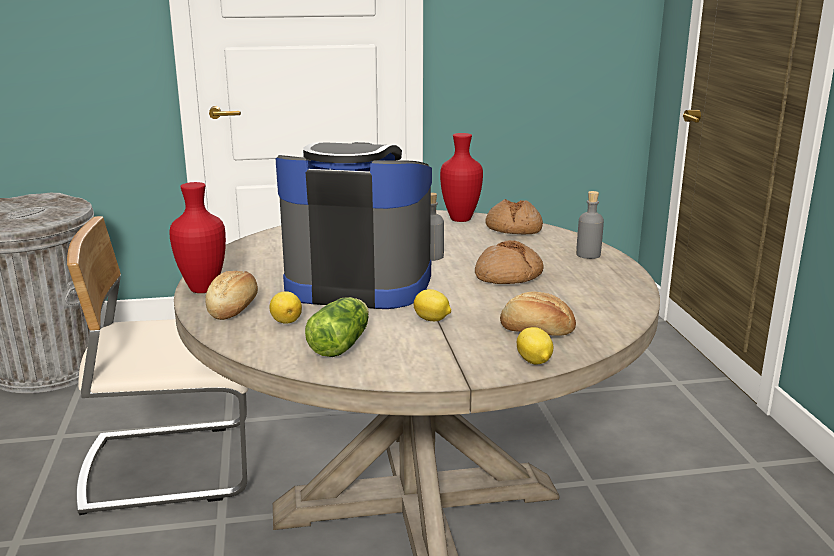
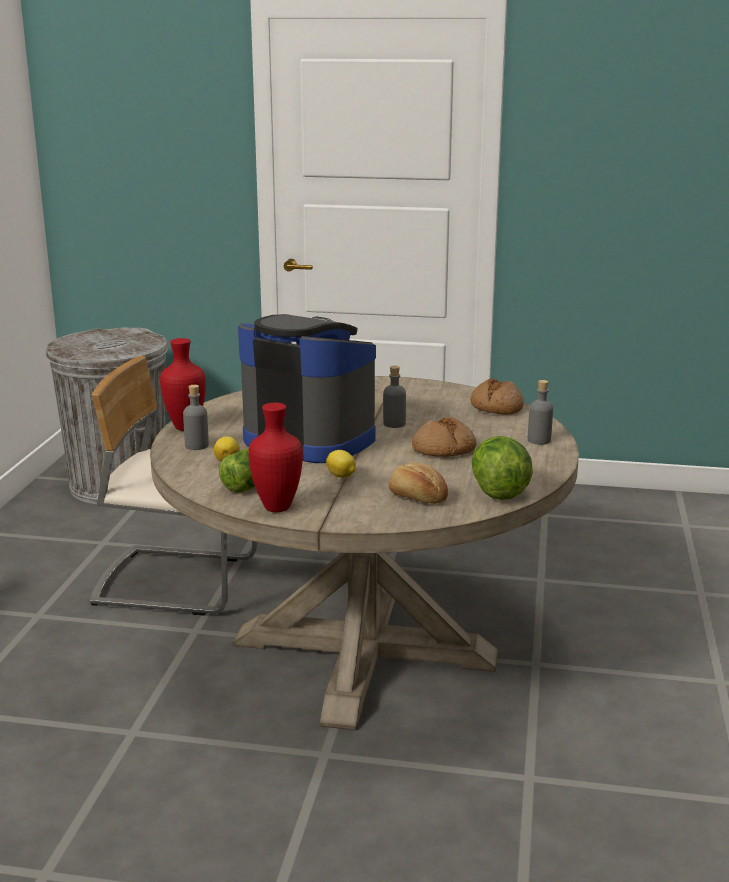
camera: 20 degrees right, 0 degrees up
(234, 308) = (197, 446): bread -> grey bottle
(462, 219) = (457, 393): red vase -> red vase (279, 507)
(534, 362) = (389, 520): lemon -> none
(609, 311) = (499, 491): none -> lettuce

